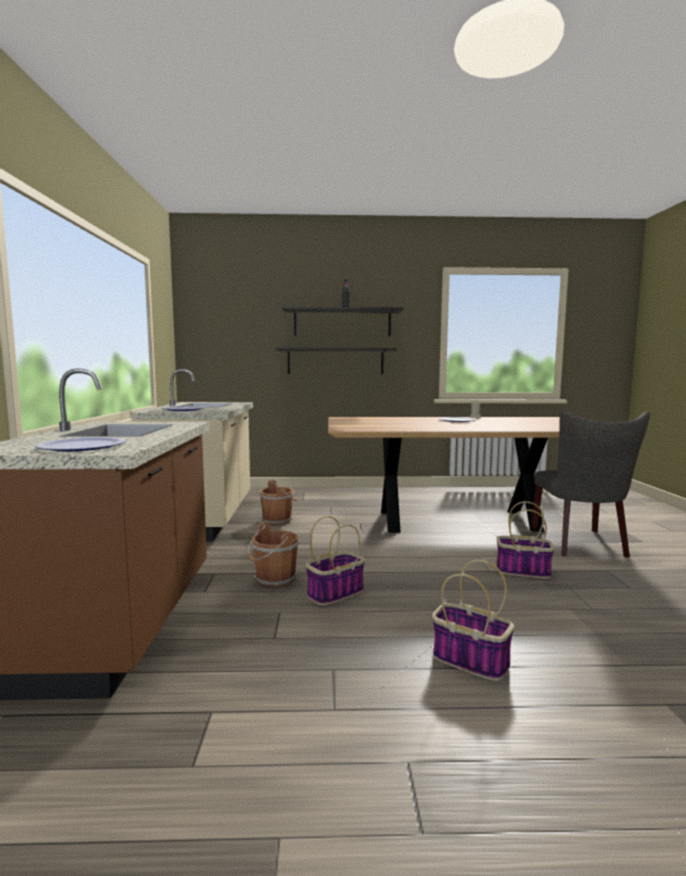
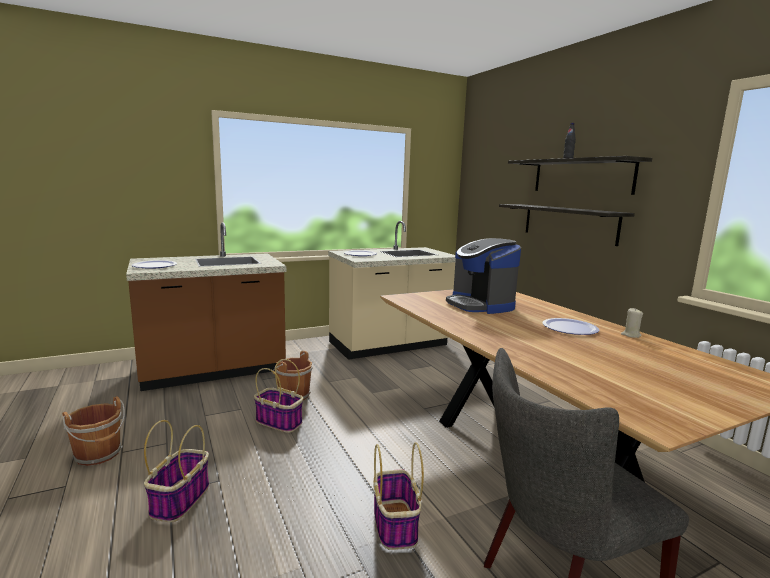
camera: 65 degrees right, 5 degrees up
(278, 520) = (415, 368): brown bucket -> brown bucket (99, 455)
(387, 423) = (480, 305): none -> coffee machine

